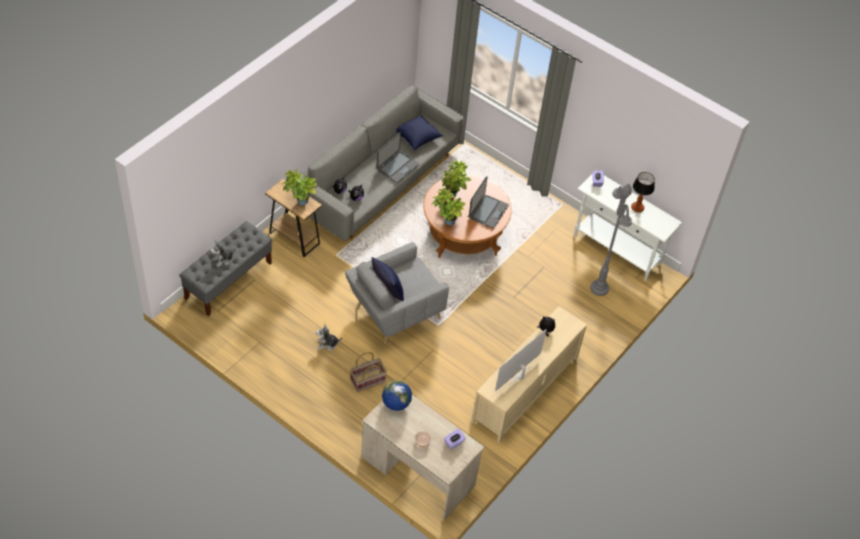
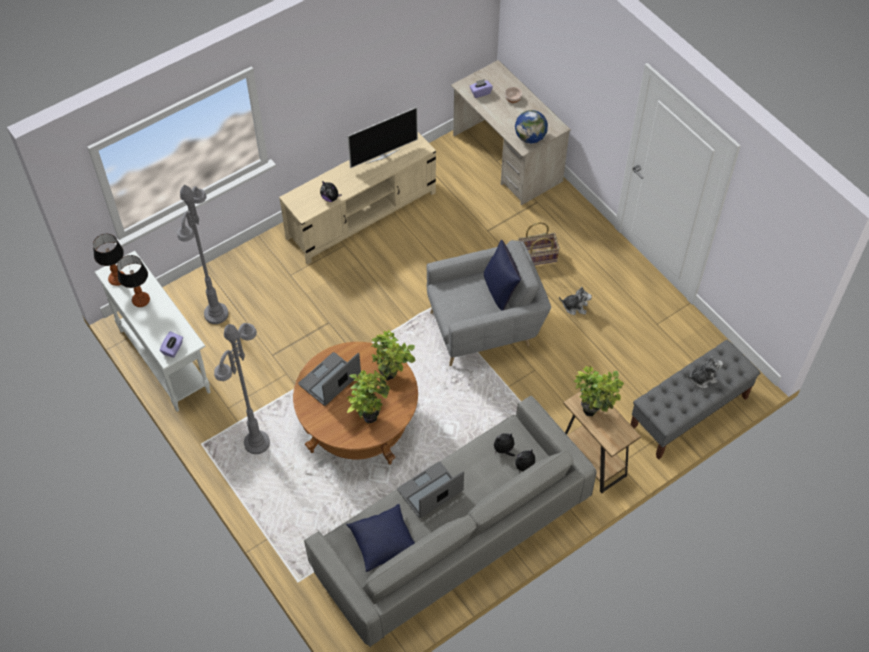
camera: 160 degrees left, 5 degrees up
(526, 211) = (257, 443): none -> grey floor lamp
(662, 219) = (117, 279): none -> table lamp

